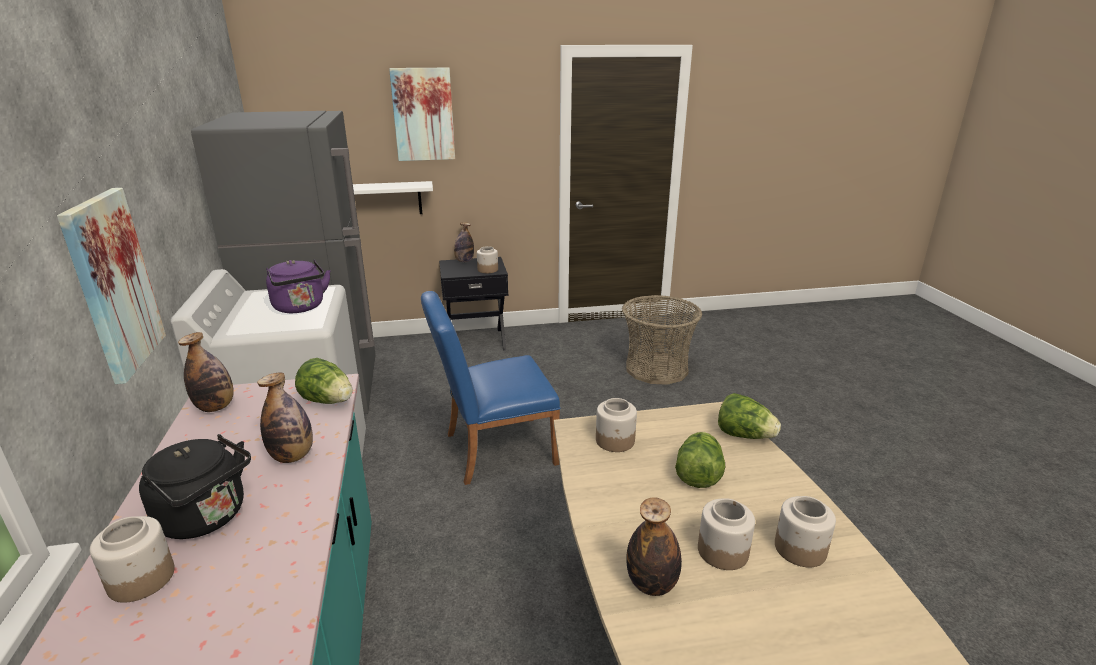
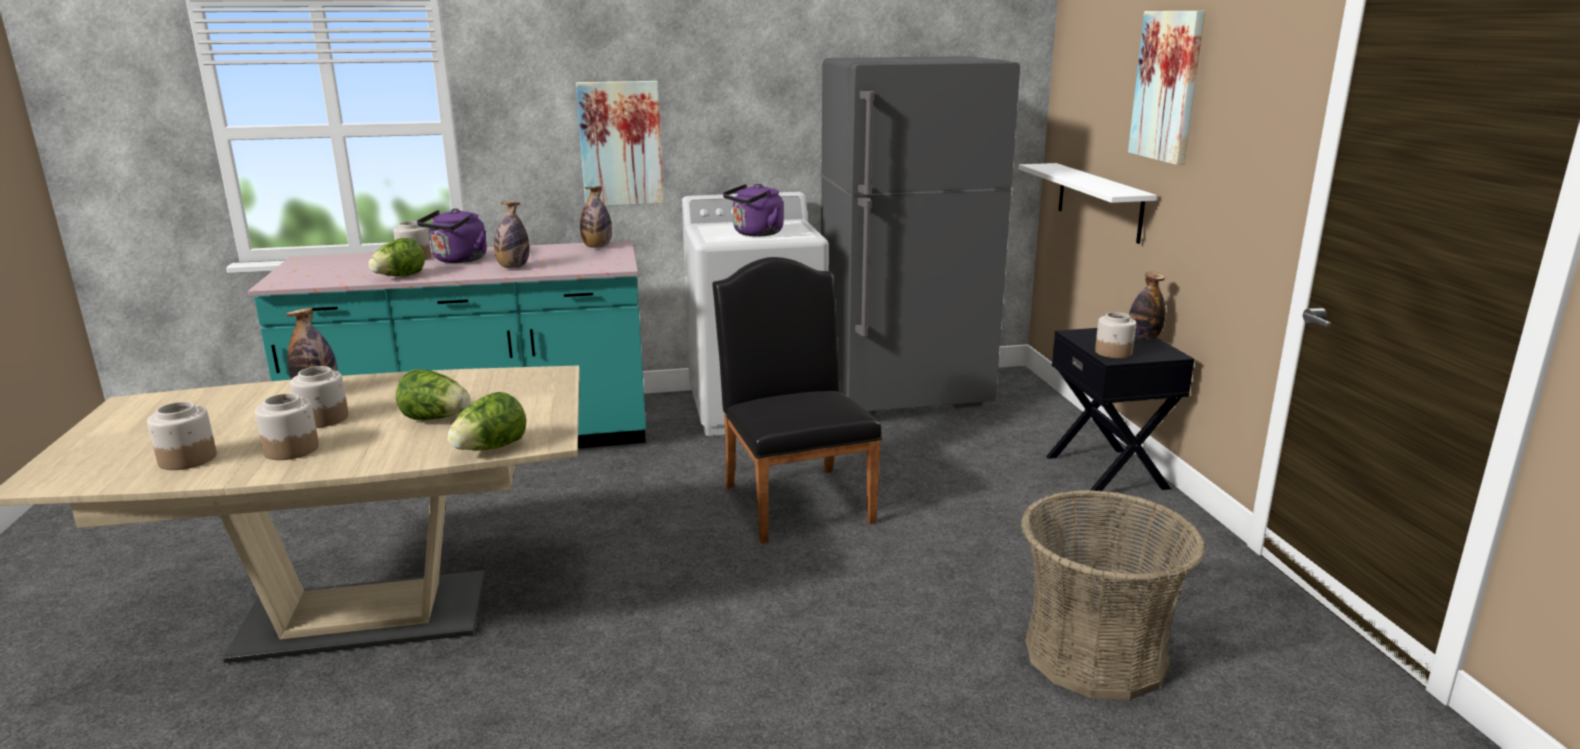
camera: 90 degrees right, 5 degrees down
(207, 518) = (458, 260): black kettle -> purple kettle
(328, 401) = (590, 267): lettuce -> lettuce (400, 277)
(492, 450) = (794, 498): blue chair -> black chair
(615, 441) = (521, 388): jar -> jar (187, 459)

